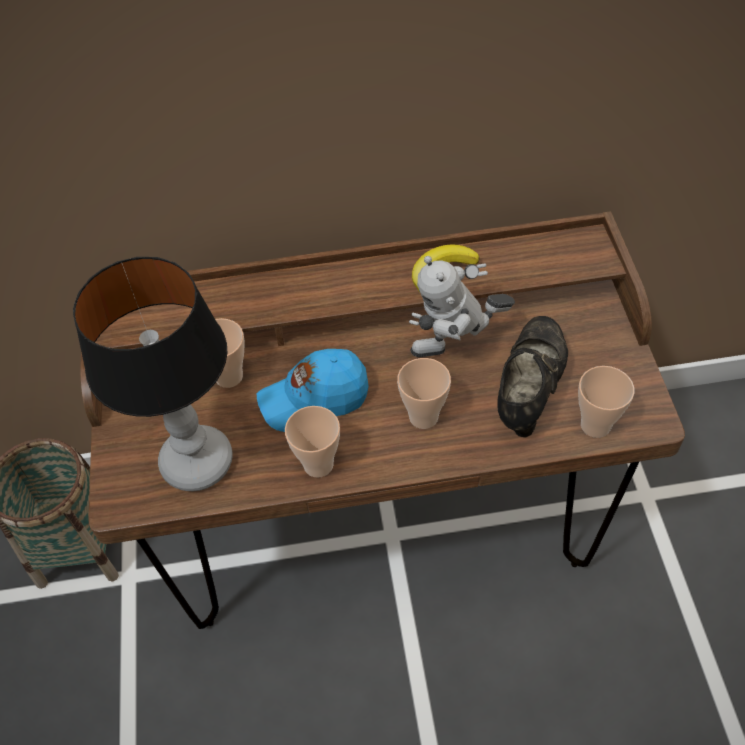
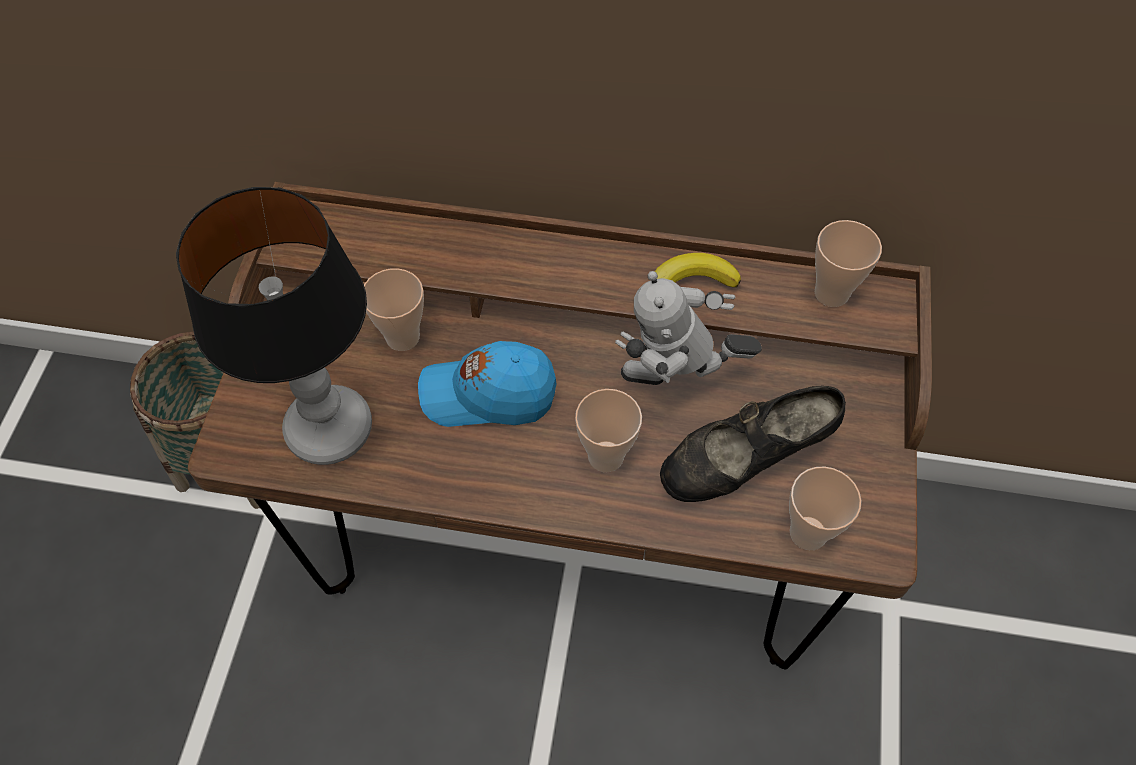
camera: 15 degrees right, 5 degrees up
(318, 464) = (462, 476): cup -> cup (831, 293)
(528, 390) = (744, 462): black shoe -> black shoe turned 150 degrees counterclockwise

